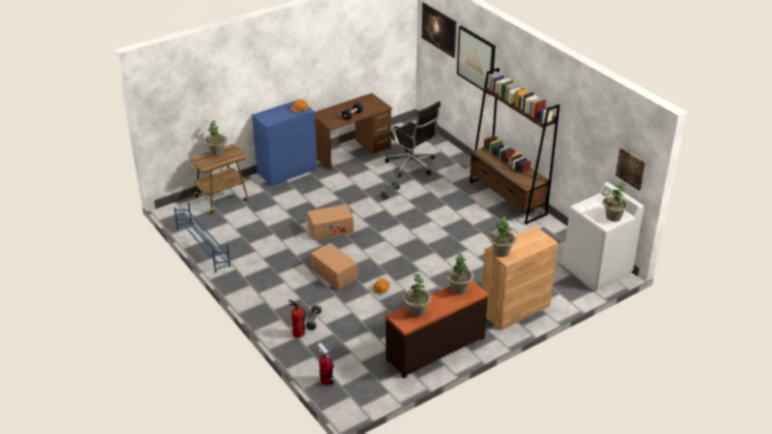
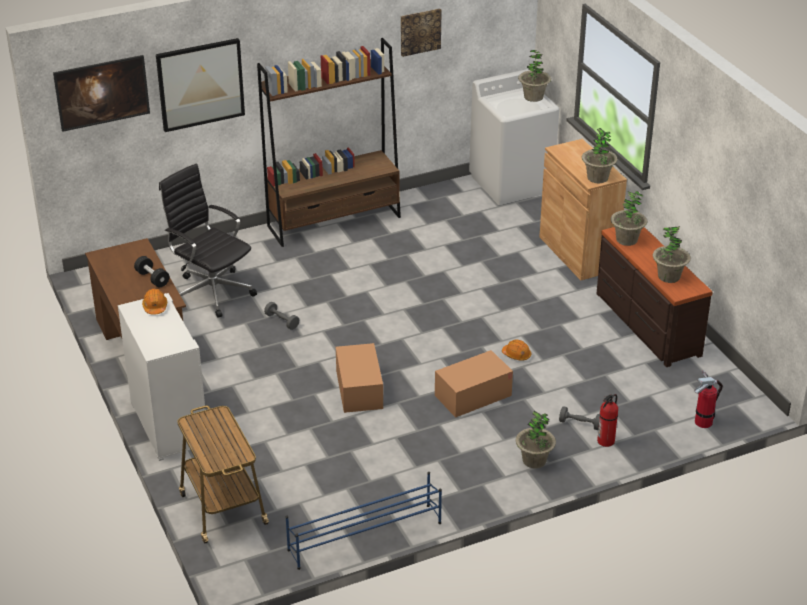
camera: 80 degrees left, 0 degrees up
(217, 152) = (200, 439): potted plant -> potted plant (534, 460)
(287, 171) = (168, 424): blue cabinet -> white cabinet
(412, 165) = (211, 291): black office chair -> black office chair turned 105 degrees counterclockwise
(631, 168) = (502, 39): picture -> picture (420, 31)

